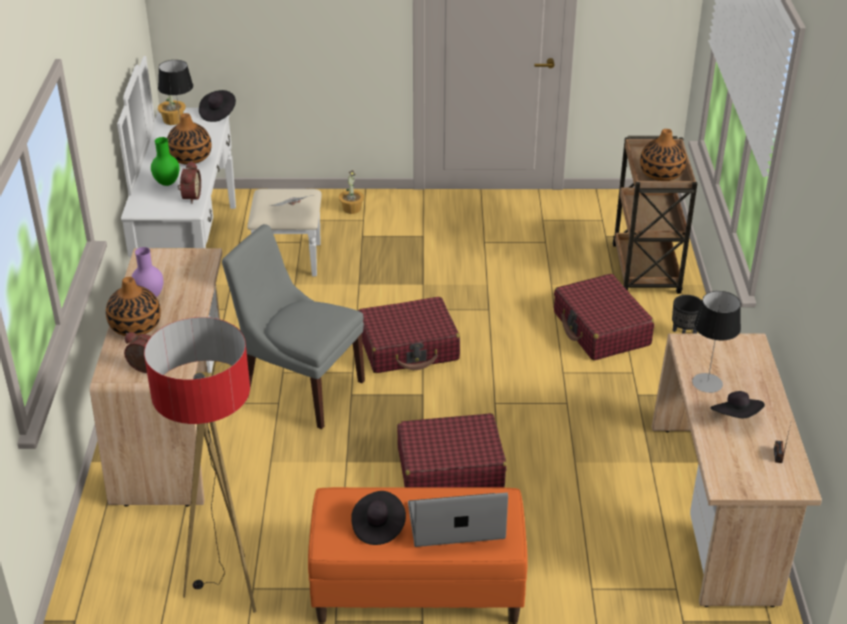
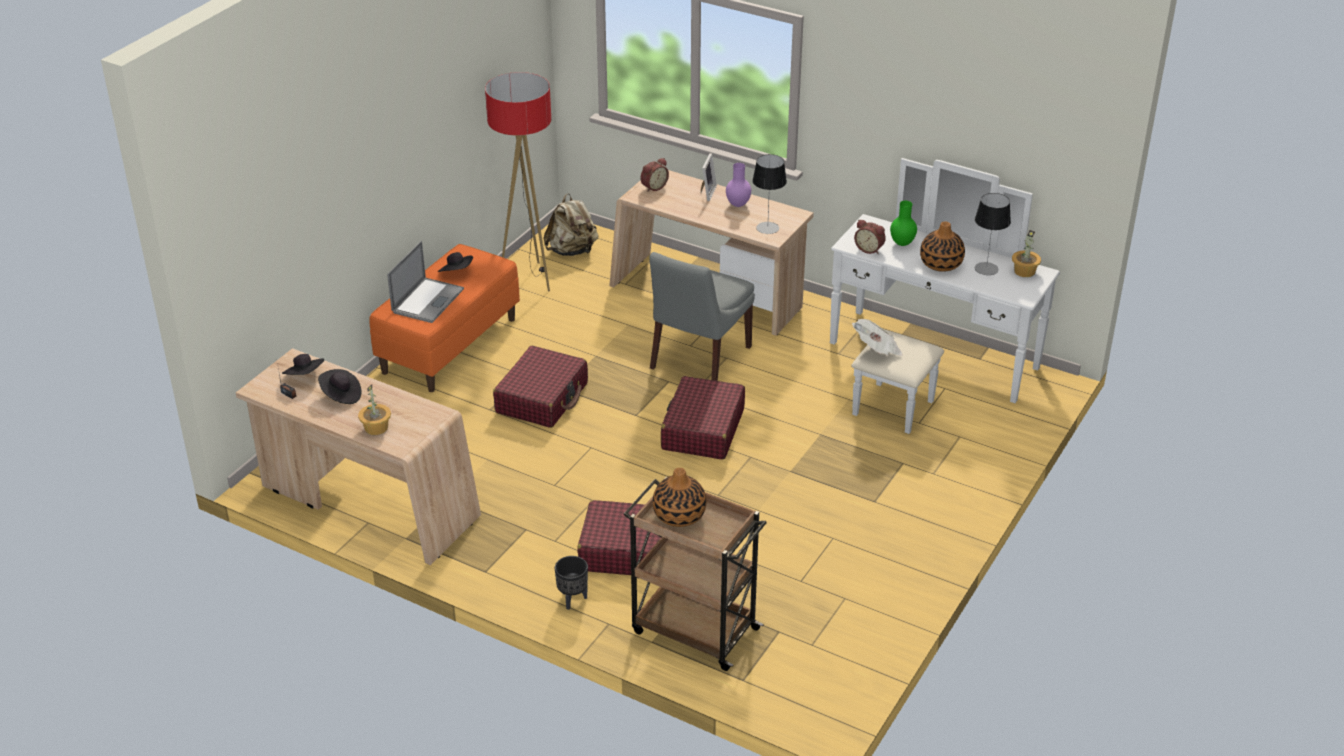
camera: 120 degrees right, 0 degrees up
(135, 326) = (706, 193): vase -> picture frame
(136, 577) = (572, 251): none -> beige backpack
(218, 114) = (1021, 297): black hat -> black hat (305, 376)
(299, 388) = (698, 359): grey chair -> grey chair turned 150 degrees clockwise
(351, 208) = (961, 473): potted plant -> potted plant (376, 427)
(707, 383) = (387, 400): table lamp -> table lamp (767, 228)

